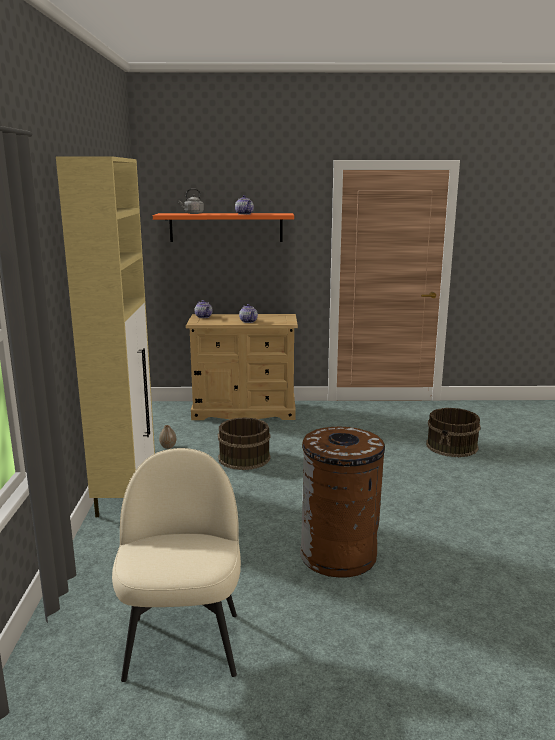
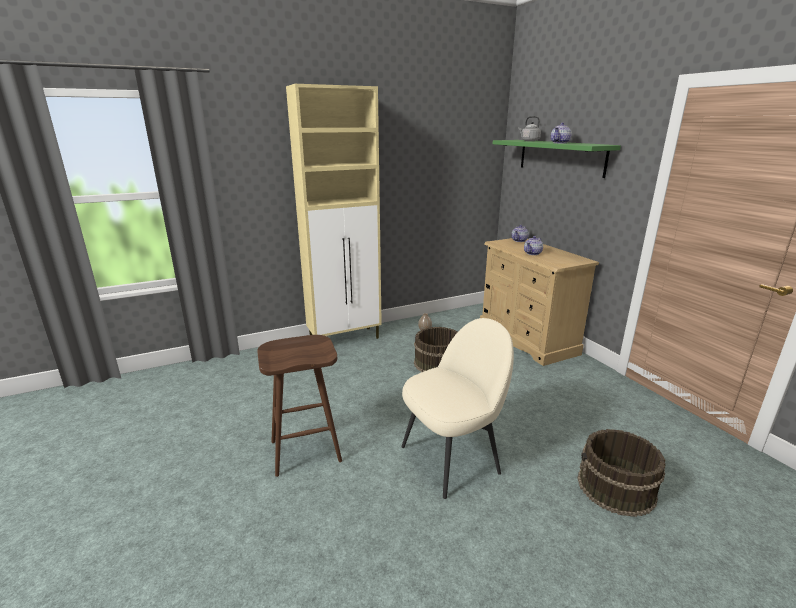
camera: 65 degrees right, 5 degrees up
(183, 642) = (182, 411): beige chair -> beige chair (452, 458)
(226, 227) = (560, 157): orange shelf -> green shelf
(338, 555) = (306, 450): brown trash can -> brown stool

